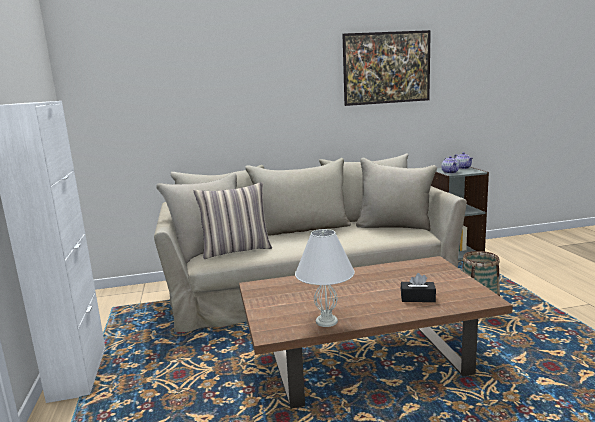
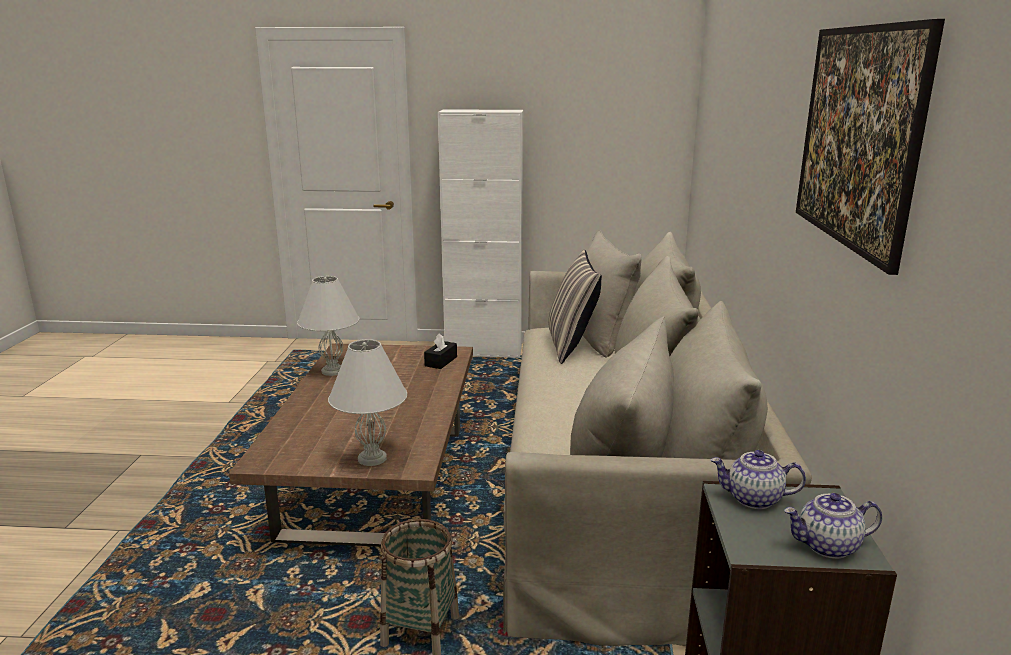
camera: 105 degrees right, 5 degrees up
(417, 298) = (320, 422): black tissue box -> black tissue box (441, 361)
(440, 272) = (372, 459): none -> white table lamp

